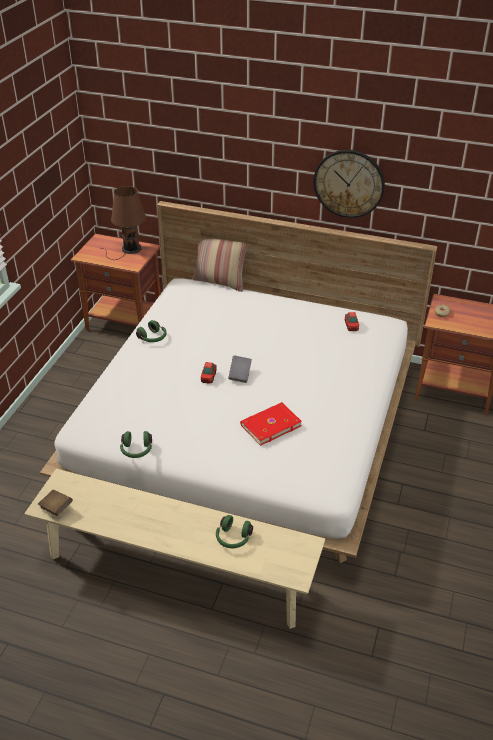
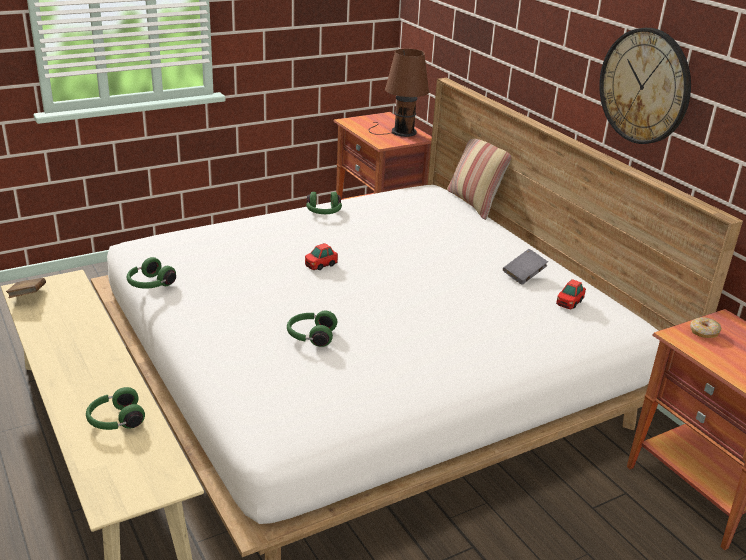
camera: 40 degrees right, 10 degrees down
(240, 374) = (357, 279): grey book -> grey book (524, 275)
(270, 425) = (310, 336): red book -> green headphones

